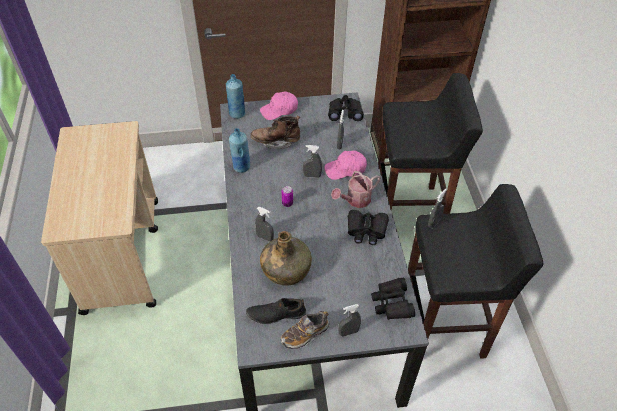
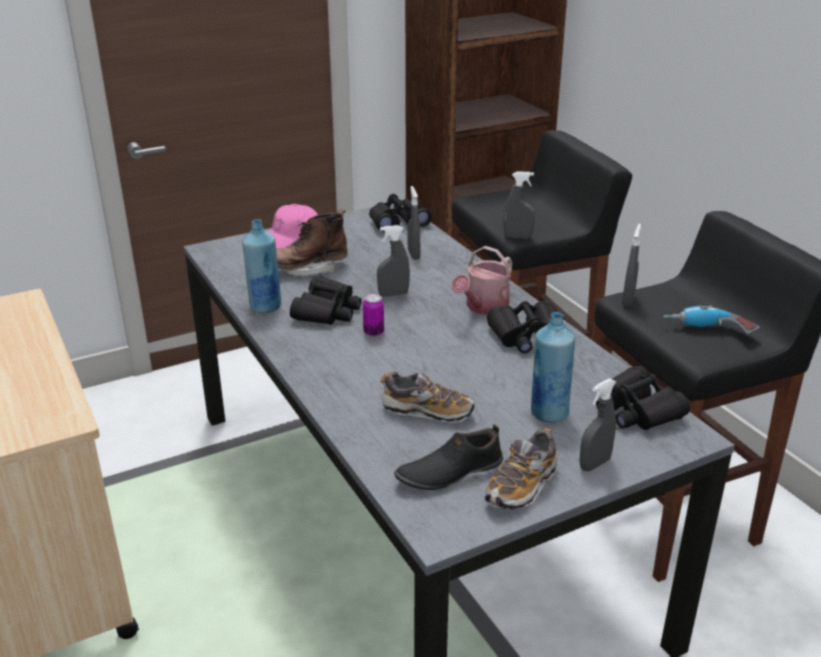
camera: 20 degrees left, 20 degrees down
(237, 113) = (220, 251): blue bottle -> blue bottle (549, 413)
(265, 237) = (362, 380): grey spray bottle -> grey spray bottle (518, 237)
(271, 179) = (327, 311): none -> black binoculars
(286, 270) = (427, 411): green bottle -> shoe
(345, 169) = (442, 278): pink cap -> none
(463, 262) = (708, 331): none -> power drill

